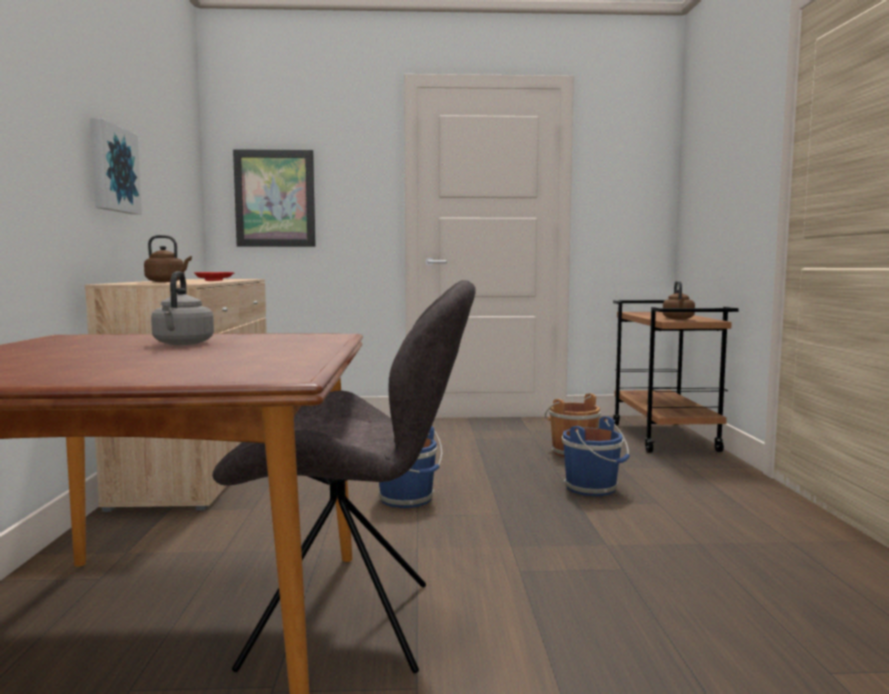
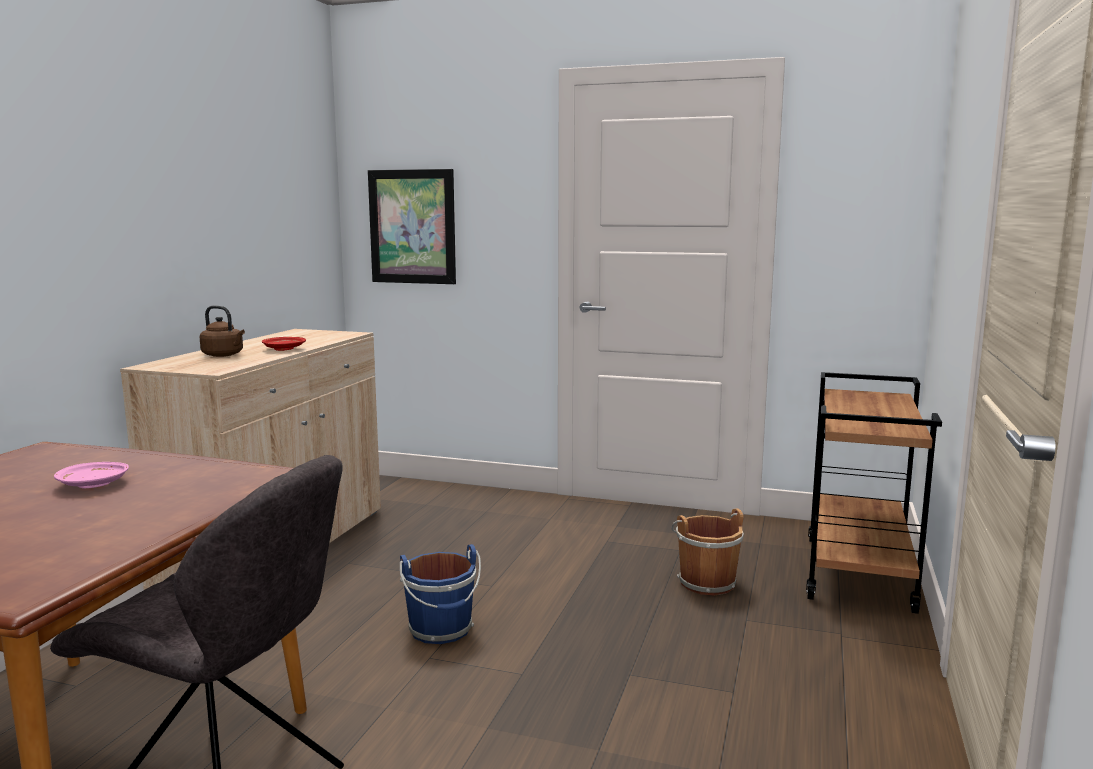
camera: 20 degrees right, 5 degrees up
(112, 169) = (172, 234): picture -> none
(182, 344) = (94, 484): grey kettle -> pink plate
(593, 488) = (673, 651): blue bucket -> none
(678, 319) = (866, 423): brown kettle -> none

